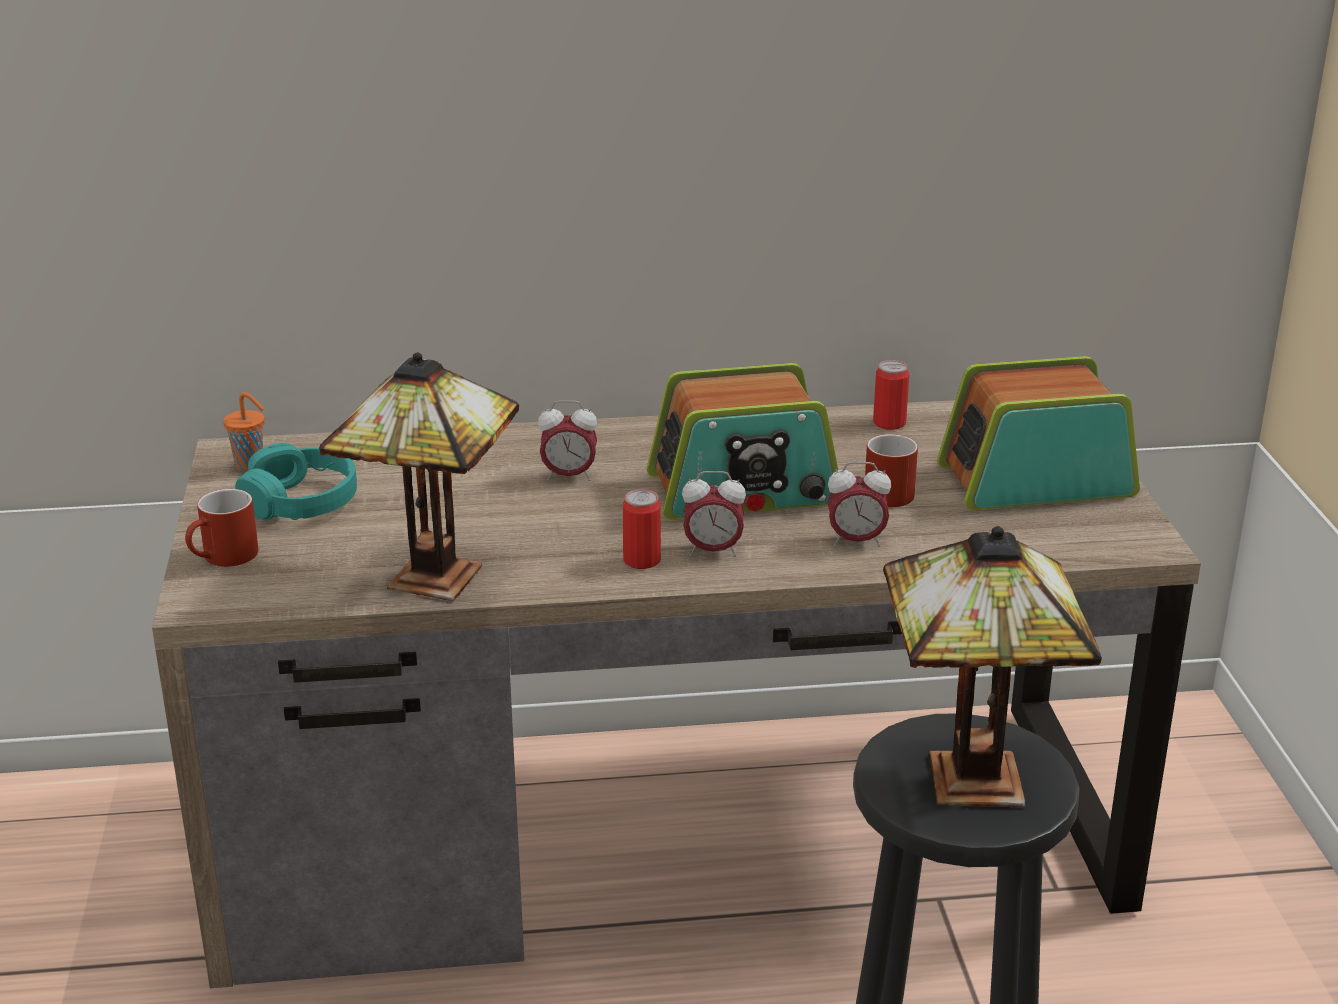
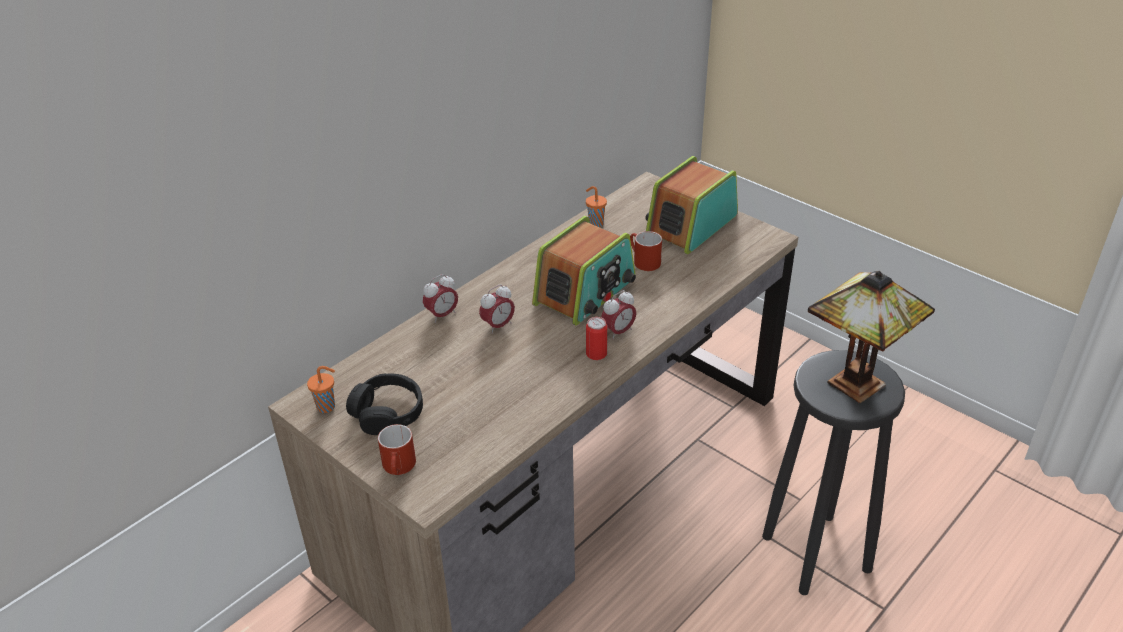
camera: 40 degrees left, 10 degrees up
(300, 501) = (387, 413): turquoise headphones -> black headphones
(427, 579) = (517, 419): table lamp -> none
(856, 541) = (667, 294): alarm clock -> alarm clock (442, 315)
(889, 423) = (595, 224): can -> orange cup

